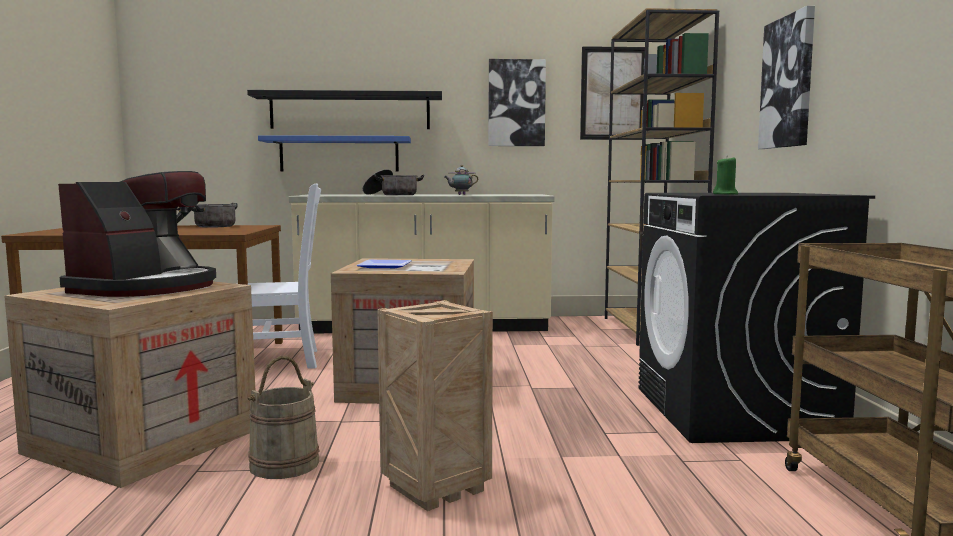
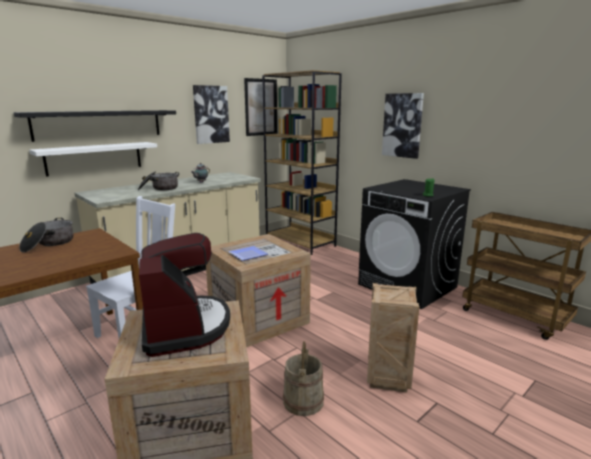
camera: 40 degrees left, 10 degrees up
(339, 154) = (94, 158): blue shelf -> white shelf

